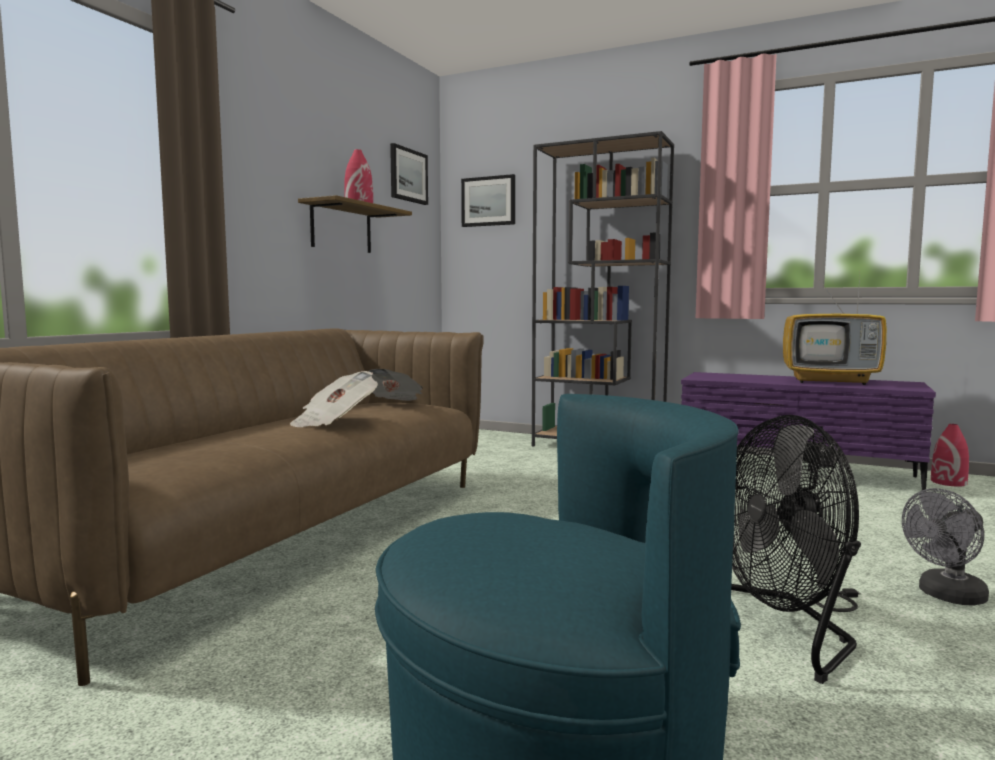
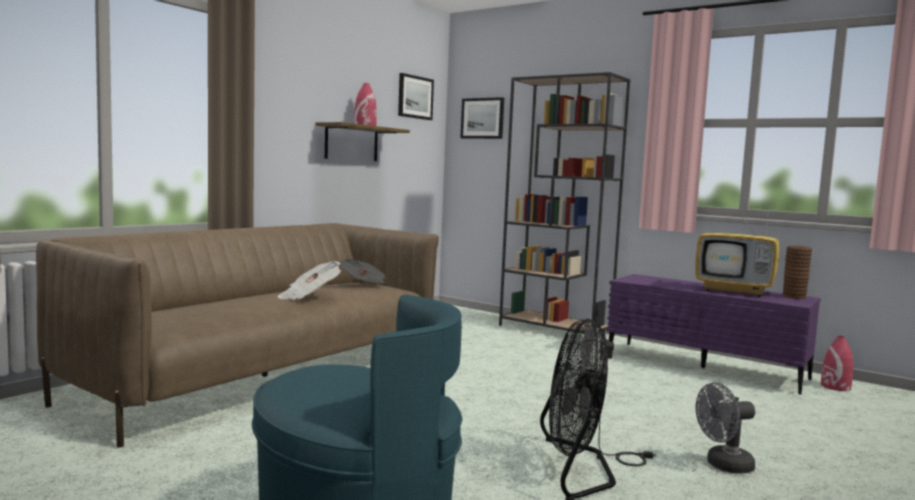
camera: 10 degrees right, 0 degrees up
(897, 382) = (794, 297): none -> brown vase

